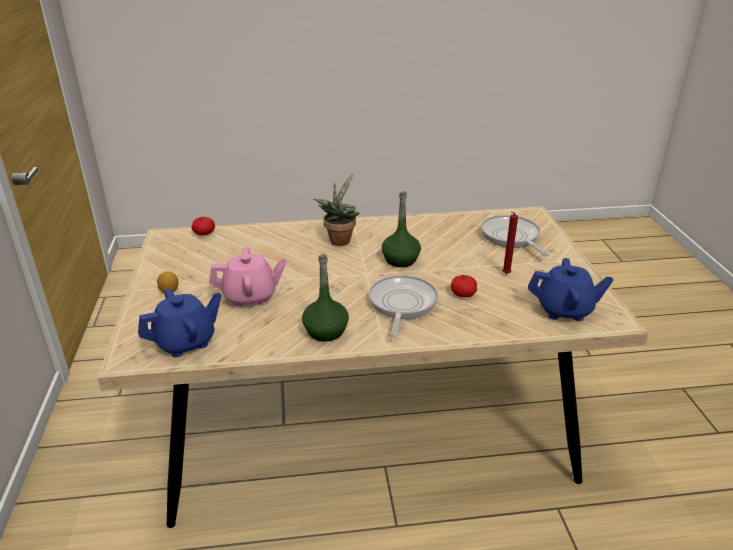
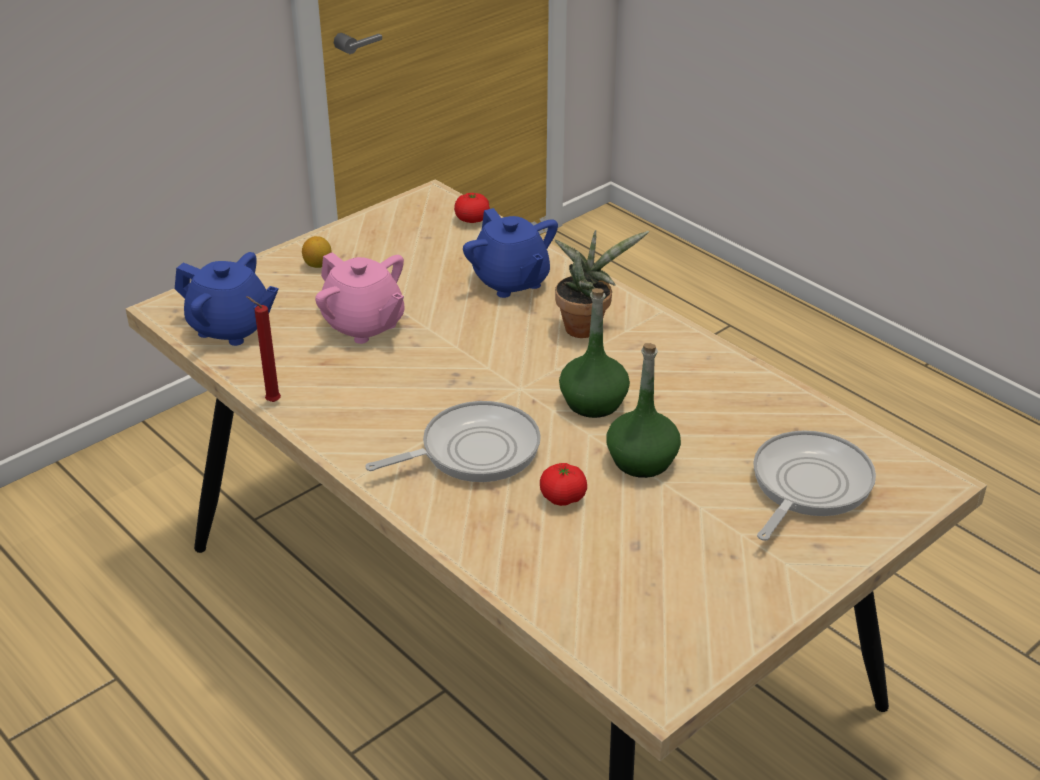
camera: 55 degrees right, 5 degrees up
(325, 331) = (347, 415): green bottle -> green bottle (641, 460)
(505, 274) = (670, 520): red candle -> red candle (271, 401)
(564, 310) = (628, 620): blue teapot -> blue teapot (511, 281)

